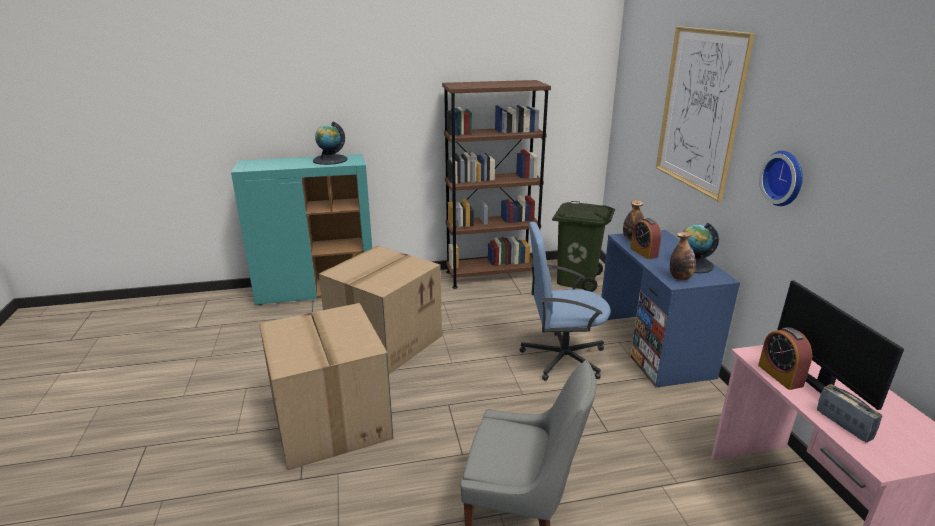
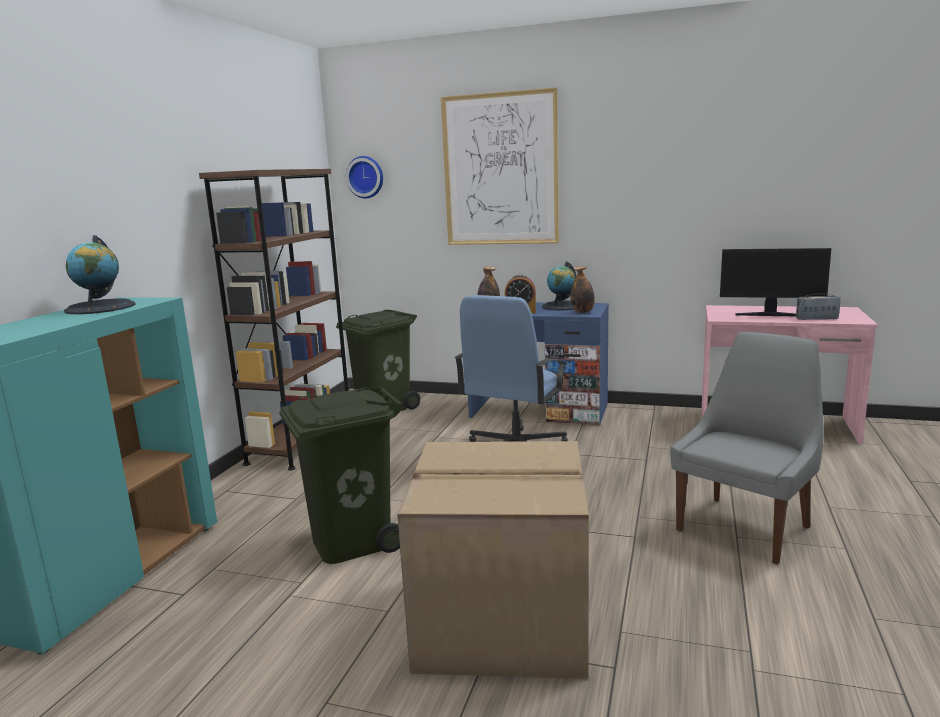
camera: 60 degrees left, 10 degrees down
(385, 340) = (351, 541): cardboard box -> green trash can
(780, 375) = (752, 318): alarm clock -> none
(785, 178) = (631, 197): wall clock -> wall clock (366, 177)

